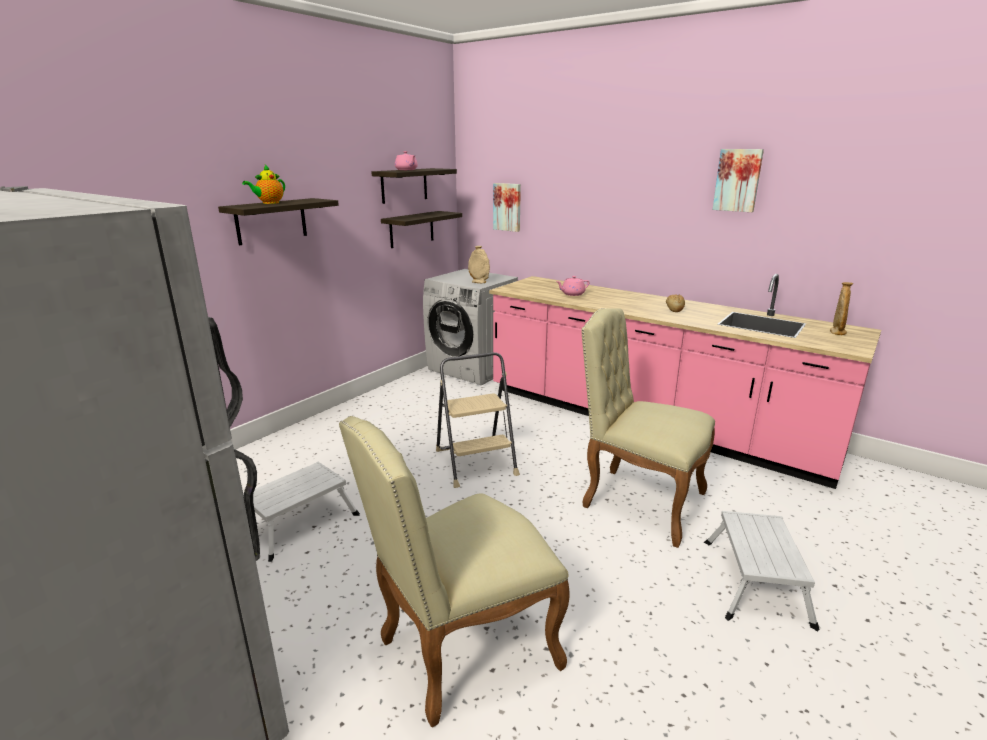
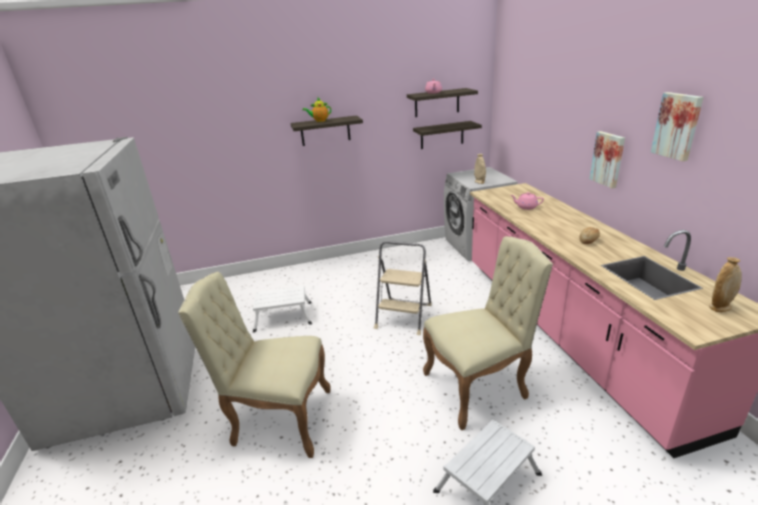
camera: 40 degrees right, 5 degrees up
(507, 207) = (518, 122): picture -> picture (608, 159)
(640, 501) = (478, 387): beige chair -> beige chair turned 90 degrees clockwise

